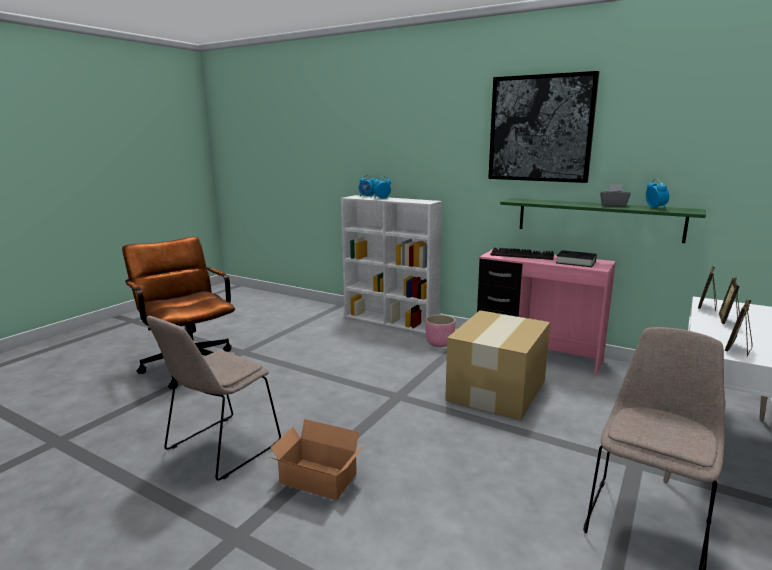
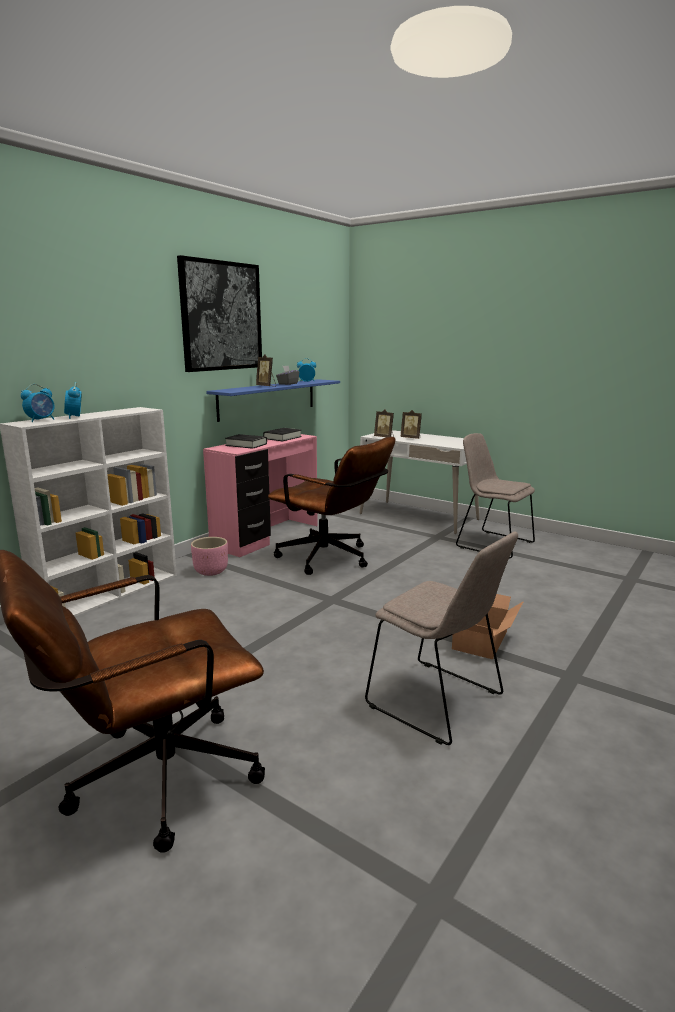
camera: 85 degrees left, 0 degrees up
(495, 390) = (331, 559): cardboard box -> brown office chair
(523, 255) = (246, 445): keyboard -> black book
(598, 219) = (268, 399): green shelf -> blue shelf
(738, 349) = (456, 443): picture frame -> picture frame (266, 386)

